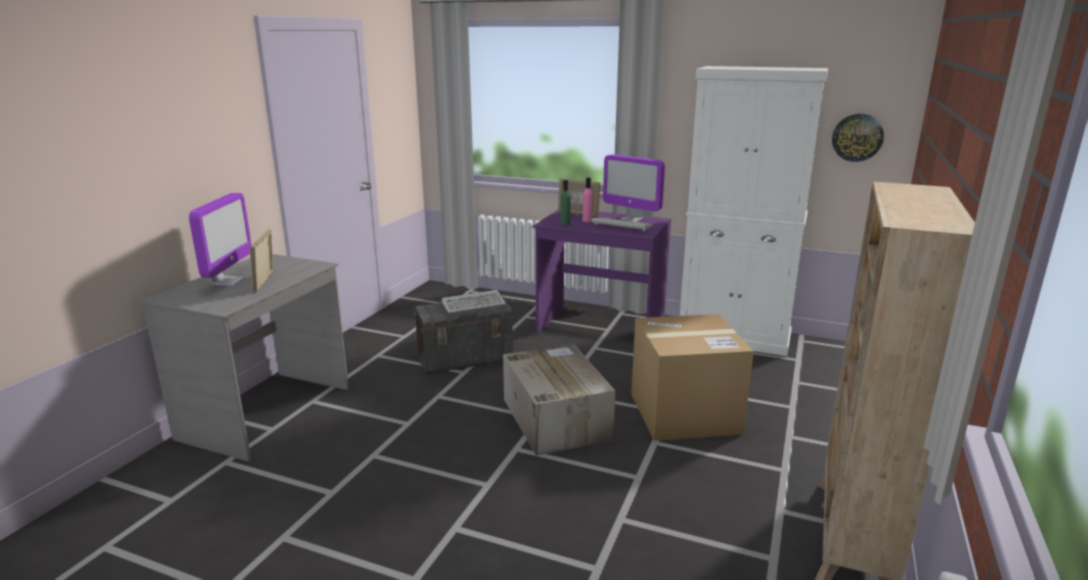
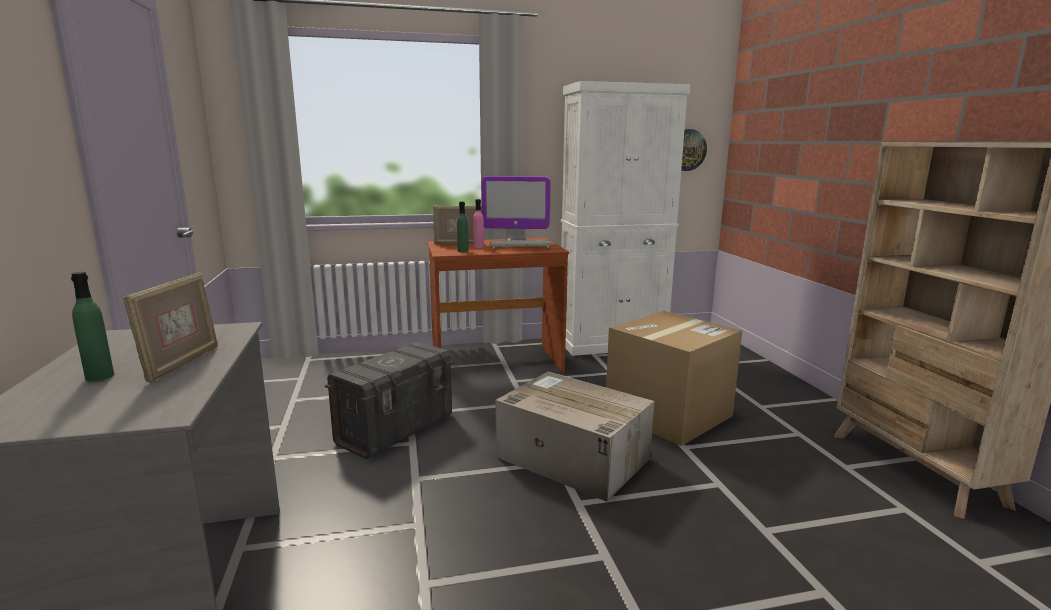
camera: 35 degrees left, 5 degrees down
(228, 281) = (100, 376): monitor -> green bottle
(265, 282) = (181, 363): picture frame -> picture frame turned 135 degrees counterclockwise
(474, 304) = (402, 356): keyboard -> none
(600, 329) = (496, 363): purple desk -> brown desk

